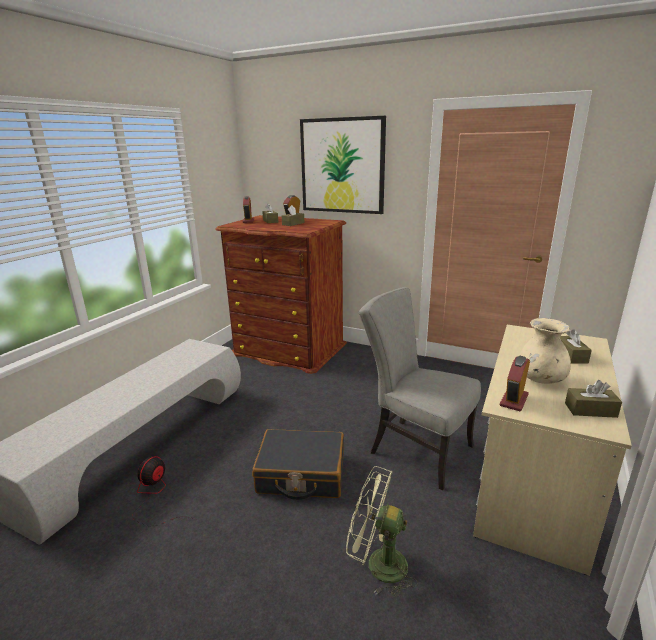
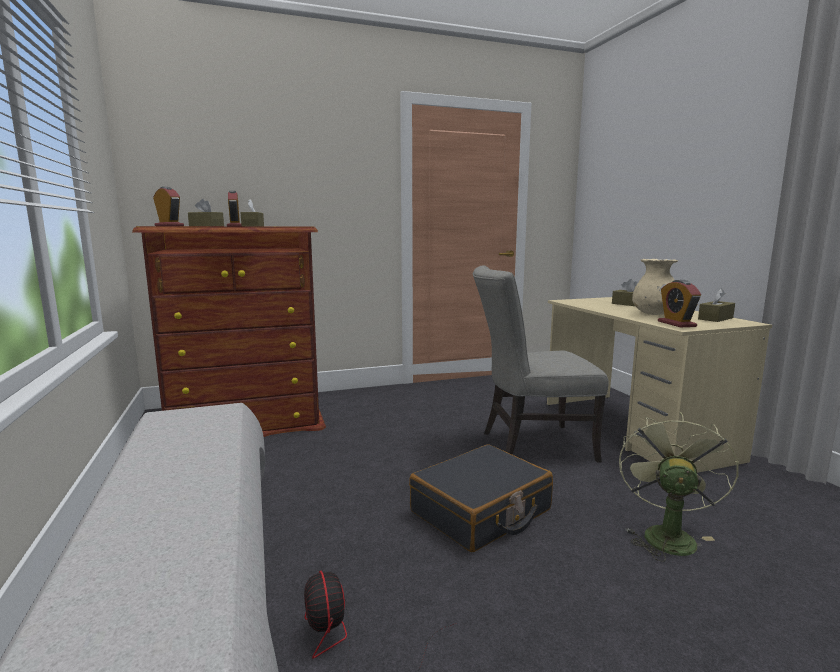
camera: 45 degrees left, 10 degrees down
(342, 166) = (293, 158): picture -> none
(377, 564) = (666, 534): green fan -> green fan turned 135 degrees clockwise

